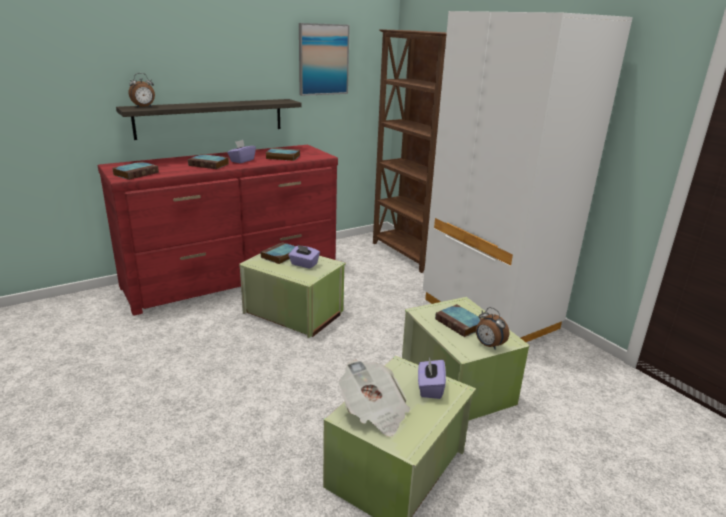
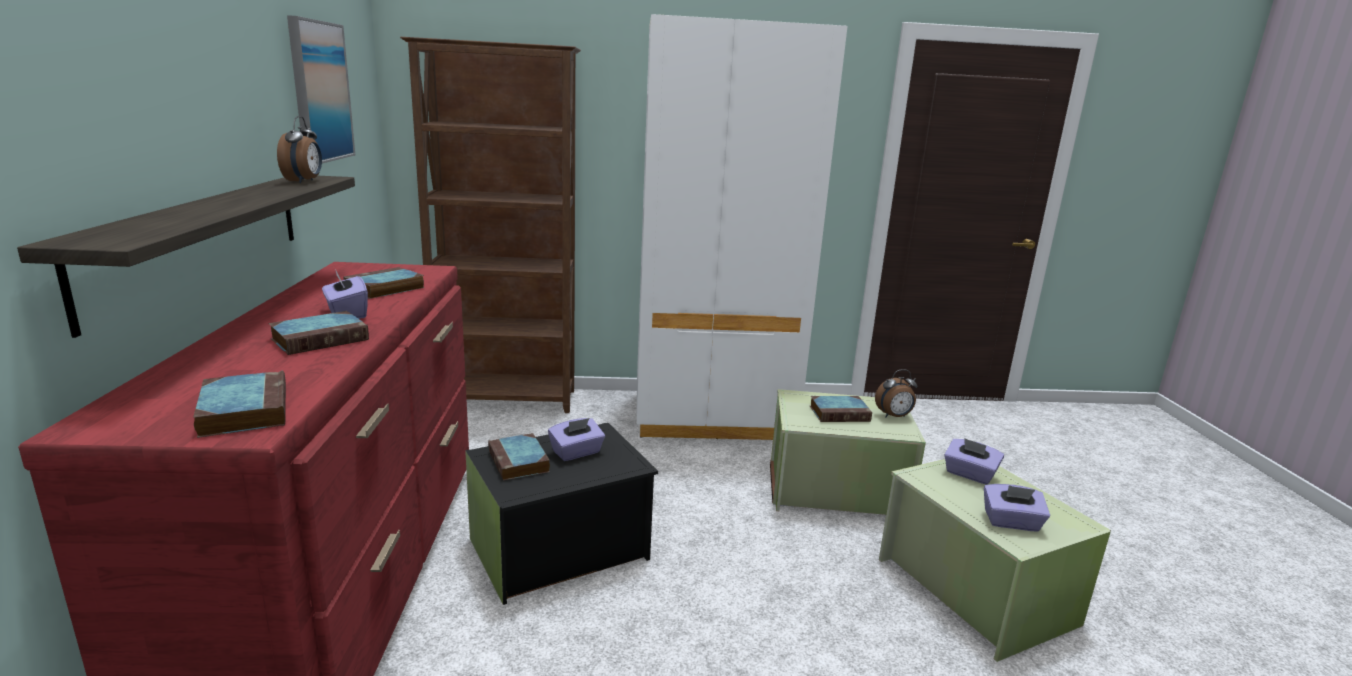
camera: 60 degrees left, 5 degrees down
(144, 107) = (118, 232): alarm clock -> alarm clock (304, 181)
(293, 313) = (561, 550): green storage box -> black storage box
(374, 412) = (1011, 522): newspaper -> purple tissue box

